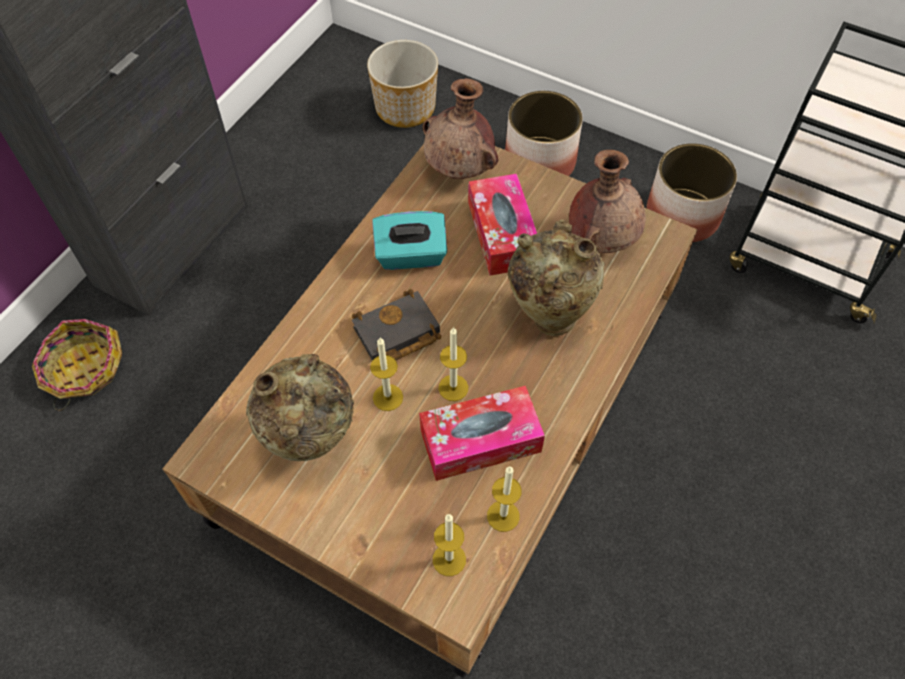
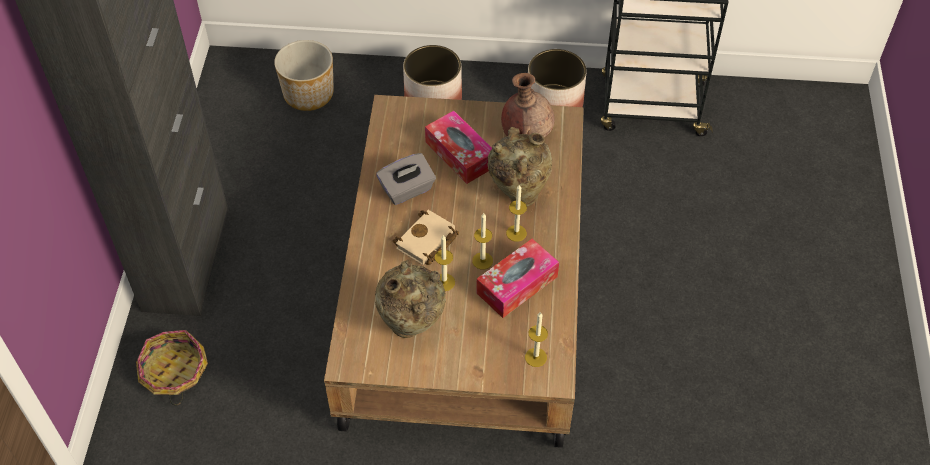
camera: 25 degrees left, 5 degrees down
(396, 334) = (427, 242): black book -> beige book
(411, 256) = (407, 190): turquoise tissue box -> grey tissue box
(460, 170) = (407, 122): brown vase -> none
(503, 516) = (554, 321): candle -> candle (516, 233)

